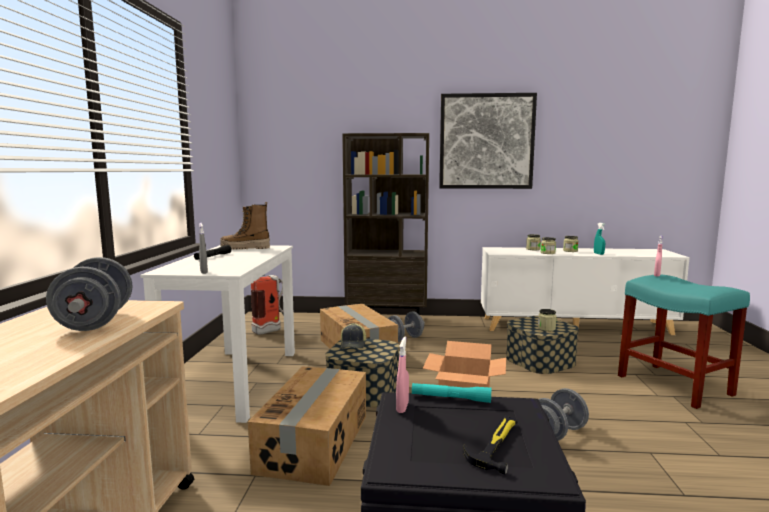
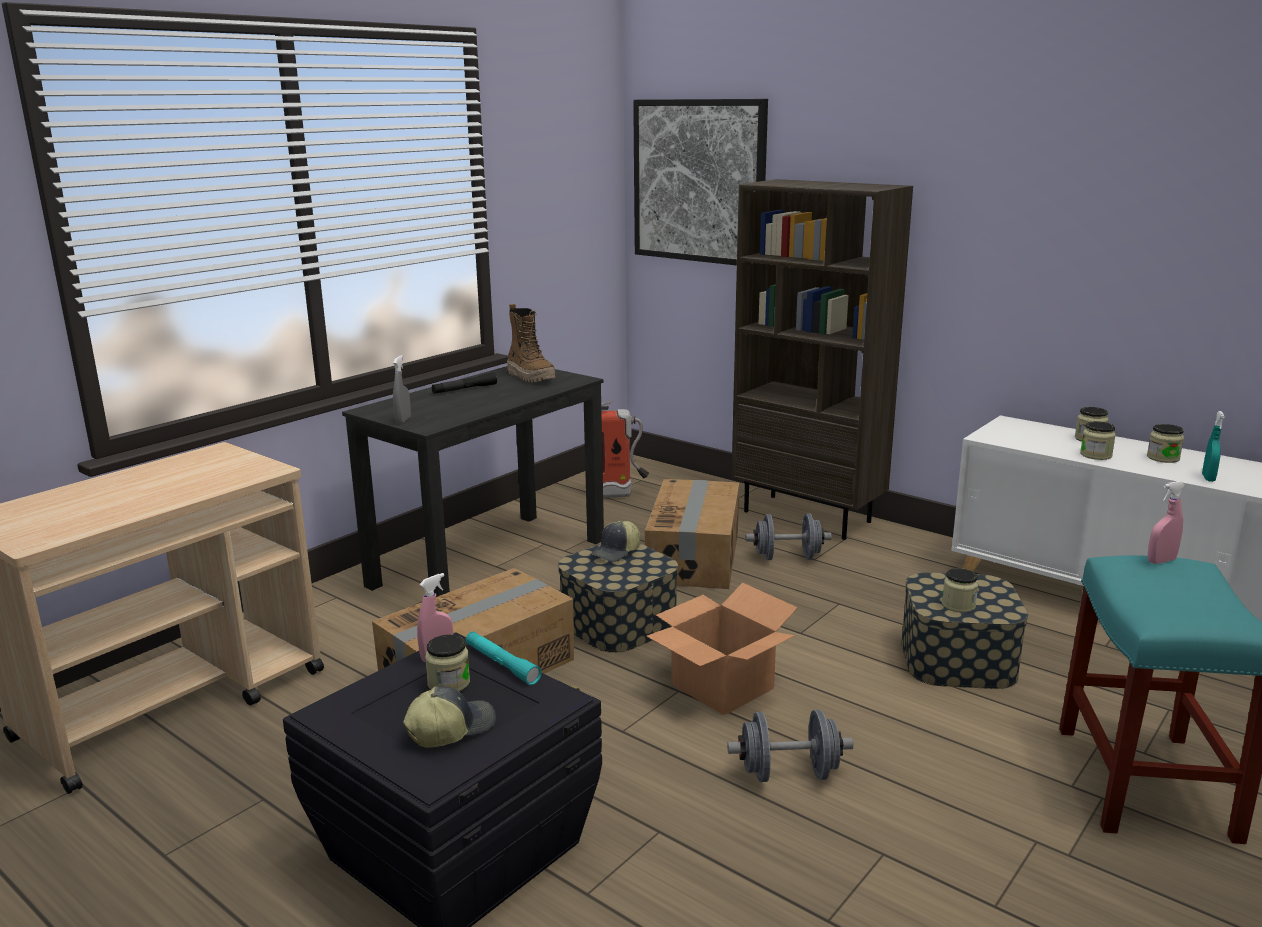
camera: 35 degrees right, 10 degrees up
(95, 321) = (194, 481): grey dumbbell -> none
(235, 381) = (490, 562): white desk -> black desk
(245, 248) = (531, 377): boot -> boot turned 150 degrees counterclockwise
(440, 419) = (449, 683): none -> jar
(486, 141) = (1028, 203): picture -> picture (699, 181)
(496, 443) = (450, 729): hammer -> cap

